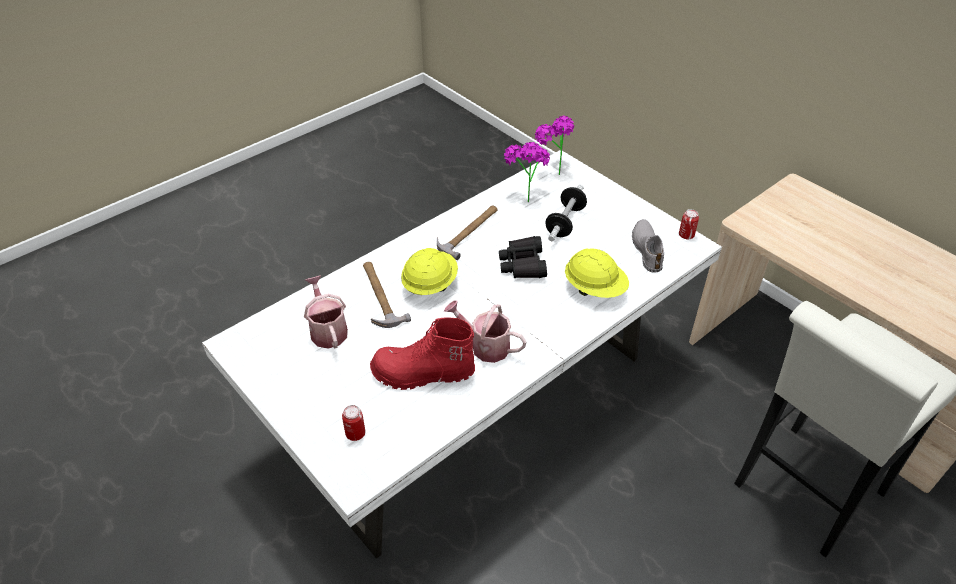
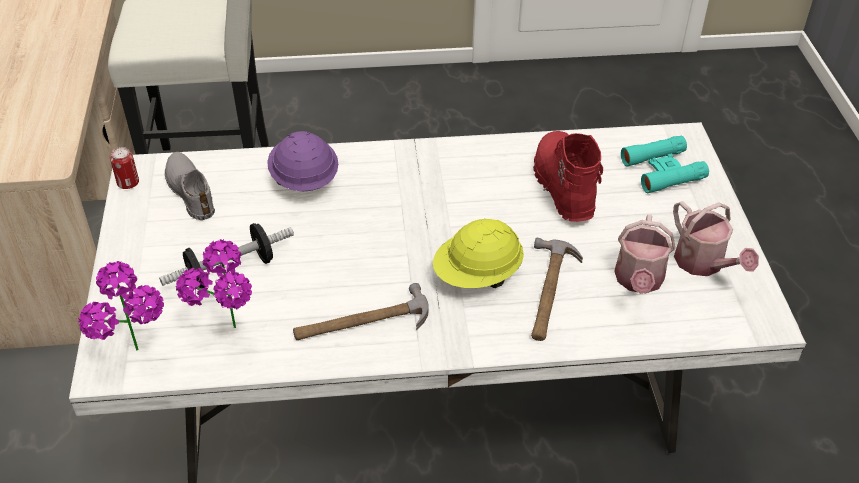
camera: 145 degrees left, 0 degrees up
(355, 433) = (662, 170): can -> turquoise binoculars
(423, 374) = (562, 188): red boot -> red boot turned 135 degrees counterclockwise
(485, 346) = (477, 183): watering can -> watering can (704, 264)
(523, 264) = (345, 244): black binoculars -> none
(595, 289) = (304, 180): yellow hard hat -> purple hard hat
(647, 249) = (191, 190): grey shoe -> grey shoe turned 120 degrees clockwise

